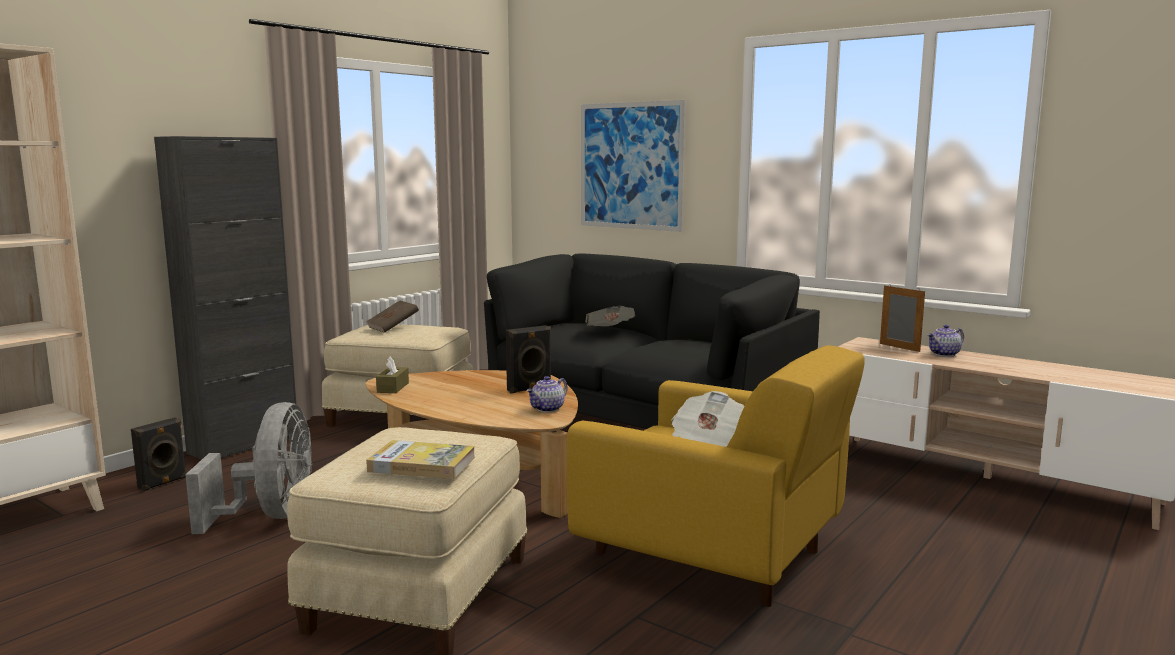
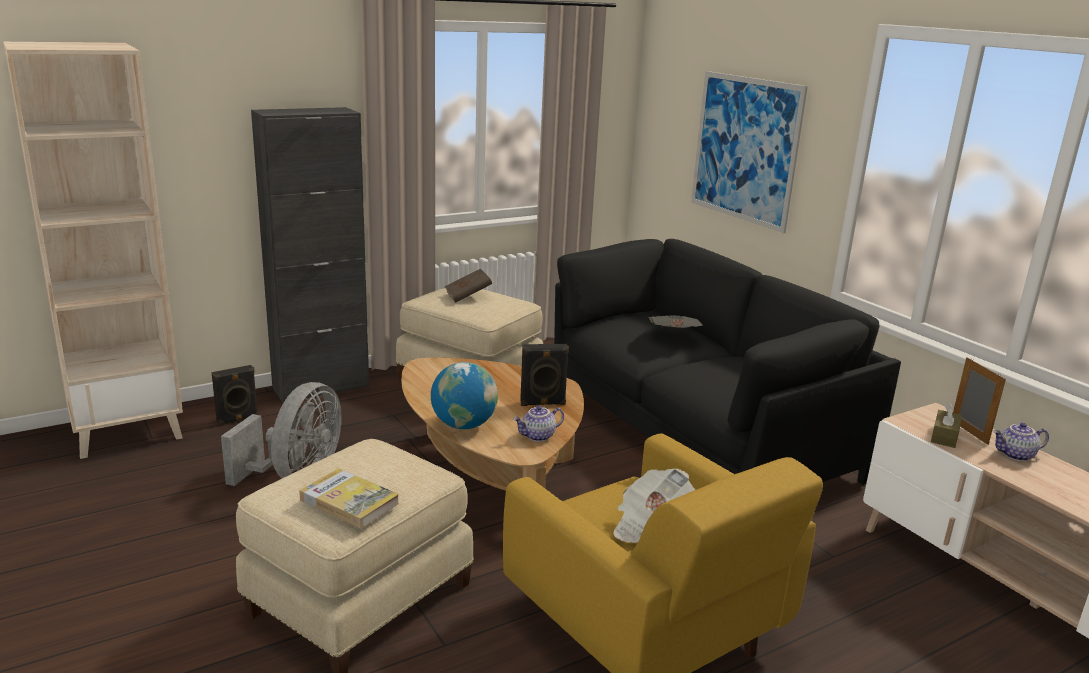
camera: 20 degrees right, 10 degrees up
(393, 387) = (423, 376): brown tissue box -> brown tissue box (944, 436)
(469, 412) = (464, 425): none -> globe

